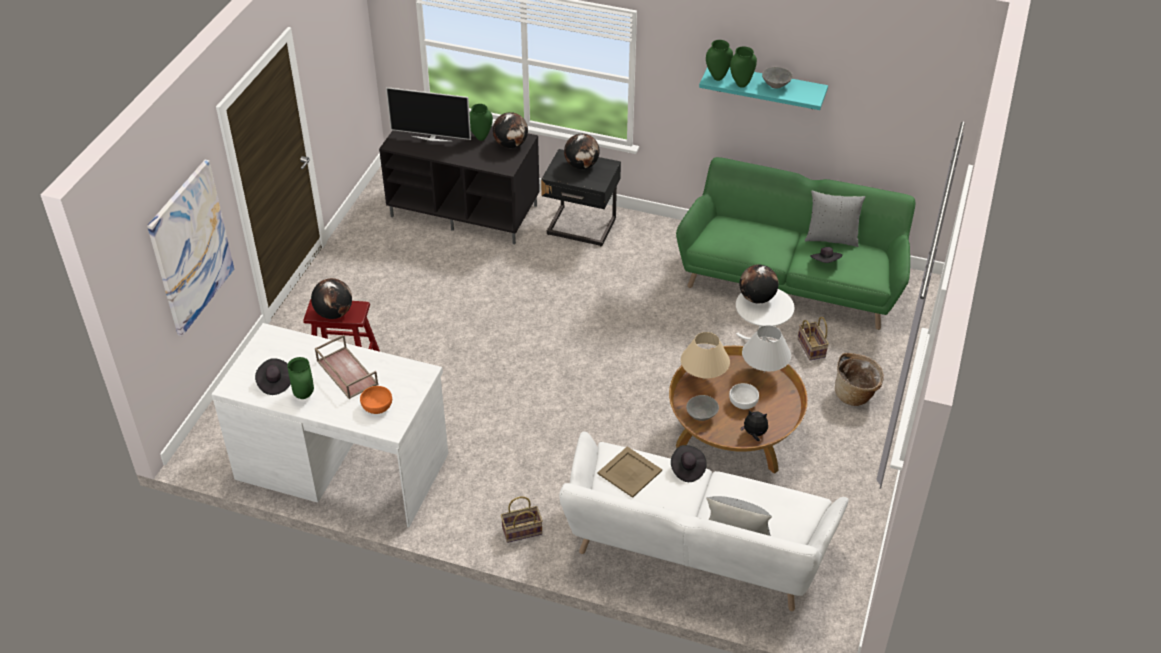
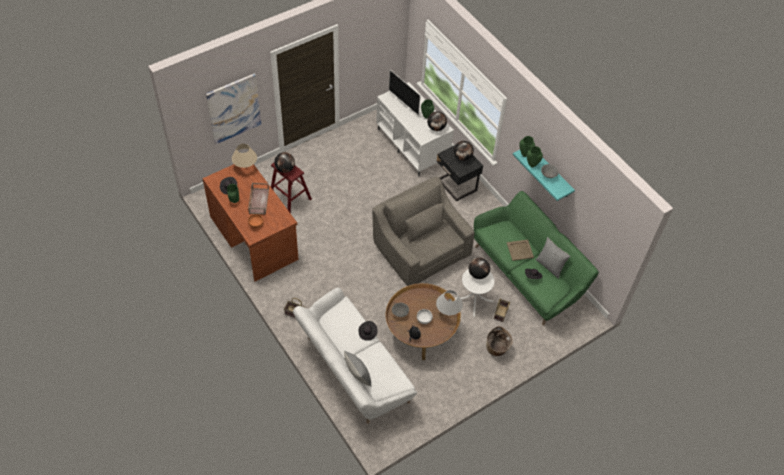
camera: 35 degrees right, 10 degrees up
(342, 465) = (254, 237): white desk -> brown desk
(465, 210) = (413, 145): black tv stand -> white tv stand
(617, 333) = (420, 249): none -> grey armchair
(629, 472) = (343, 318): beige tray -> beige tray (519, 250)
(703, 379) = (418, 297): beige table lamp -> beige table lamp (245, 167)

